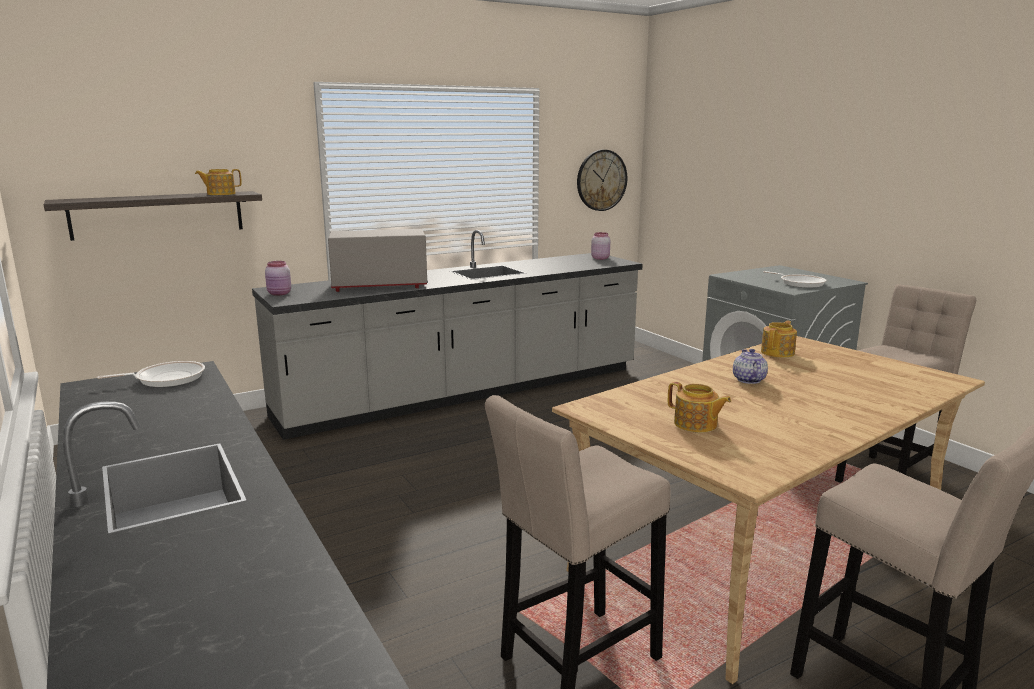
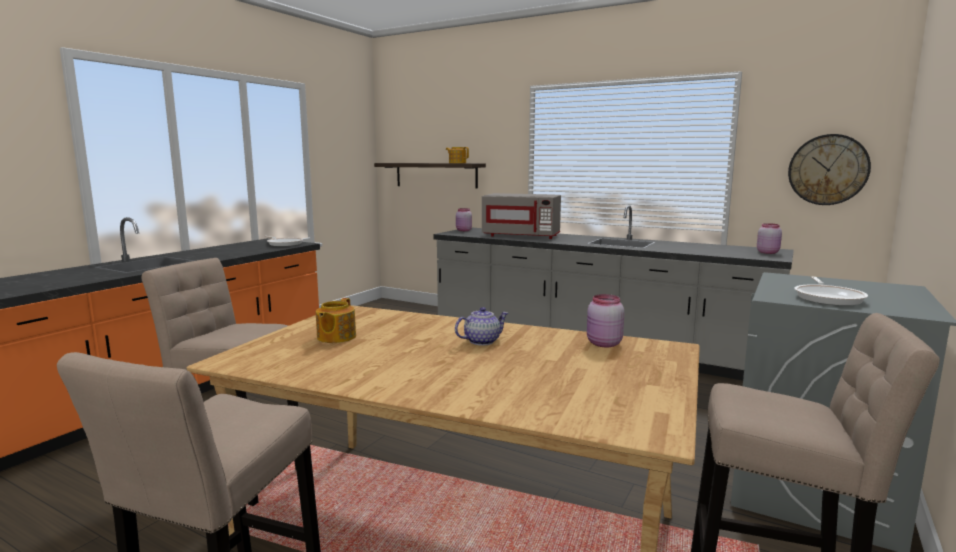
camera: 60 degrees right, 5 degrees down
(379, 285) = (521, 236): grey microwave -> grey microwave turned 150 degrees clockwise
(778, 352) = (603, 344): teapot -> pink jar

